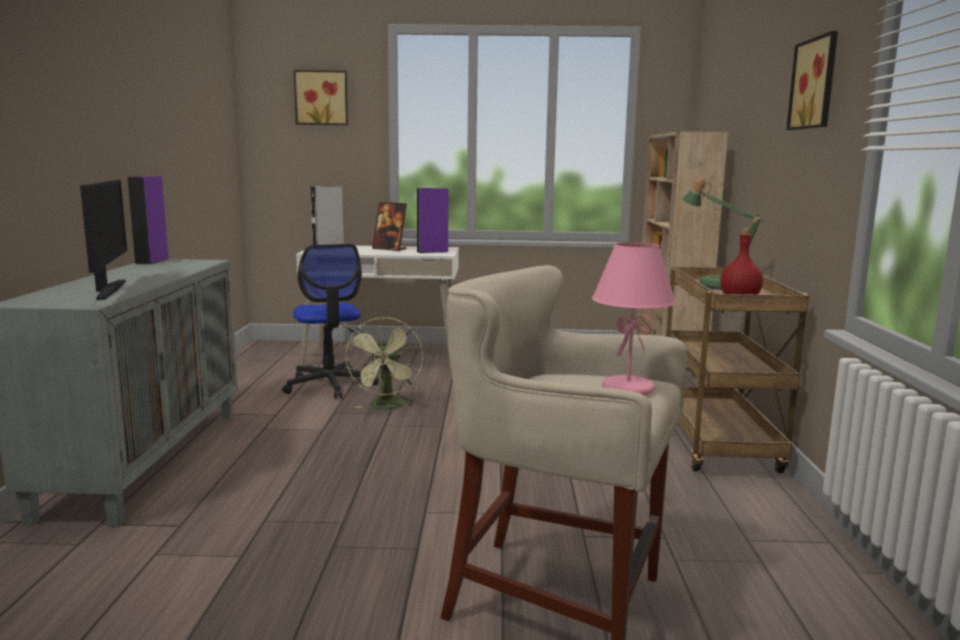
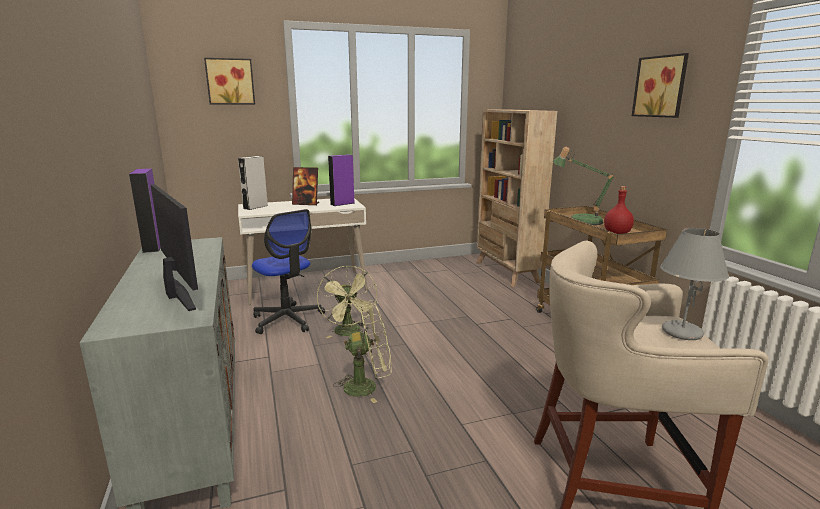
camera: 20 degrees left, 5 degrees up
(354, 458) = (367, 386): none -> green fan
(628, 389) = (681, 332): pink table lamp -> grey table lamp

